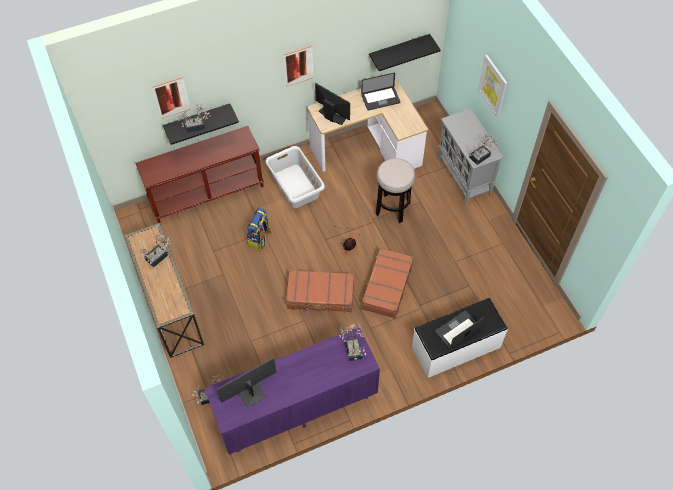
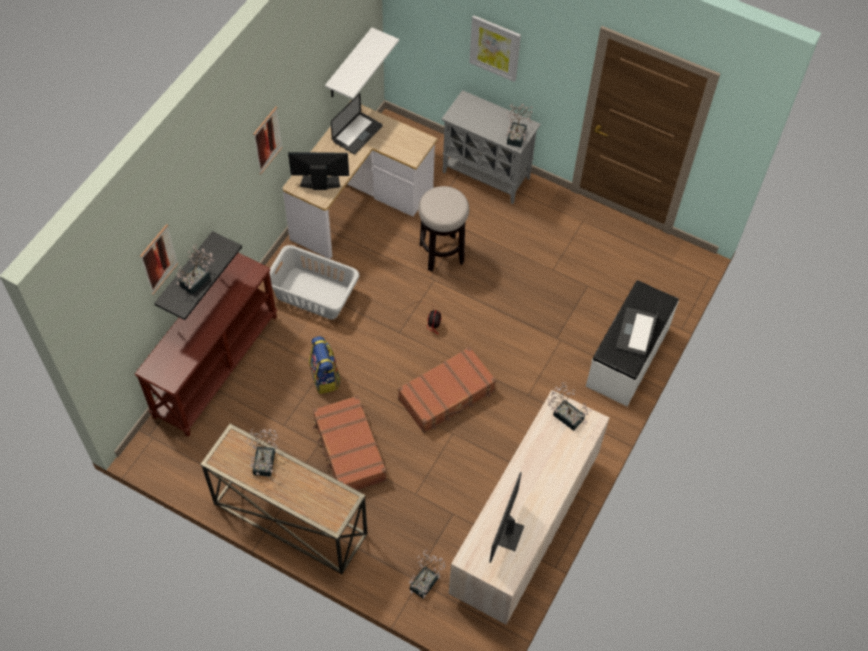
camera: 40 degrees left, 0 degrees up
(295, 407) = (524, 528): purple dresser -> beige dresser
(386, 287) = (507, 340): brown suitcase -> brown suitcase (349, 450)
(398, 50) = (349, 65): black shelf -> white shelf

